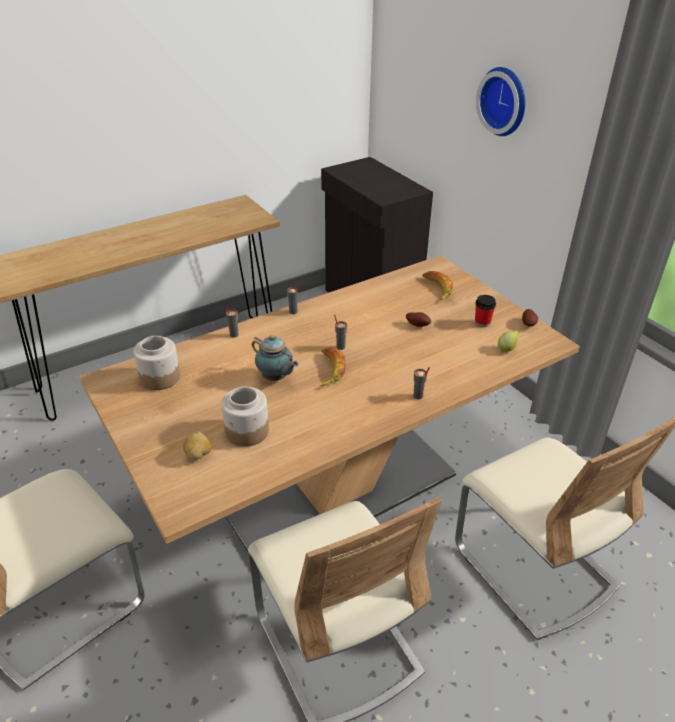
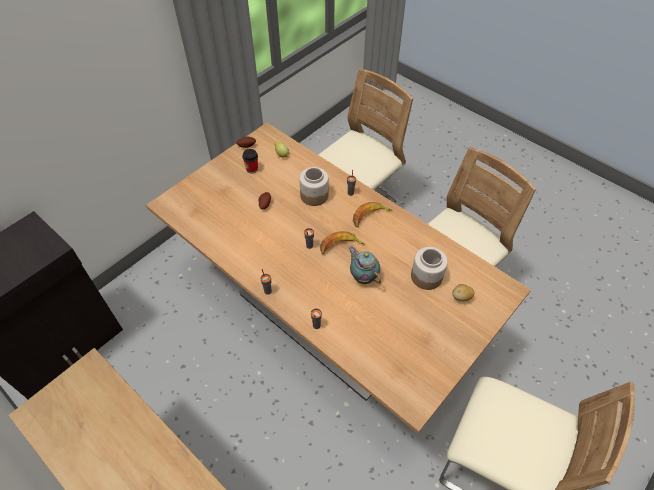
camera: 105 degrees left, 15 degrees up
(160, 377) = (394, 359): jar -> jar (314, 195)
(276, 378) = (363, 277): teapot -> teapot turned 60 degrees counterclockwise
(436, 288) = (206, 200): banana -> banana (369, 217)
(505, 101) = (57, 71): wall clock -> none

